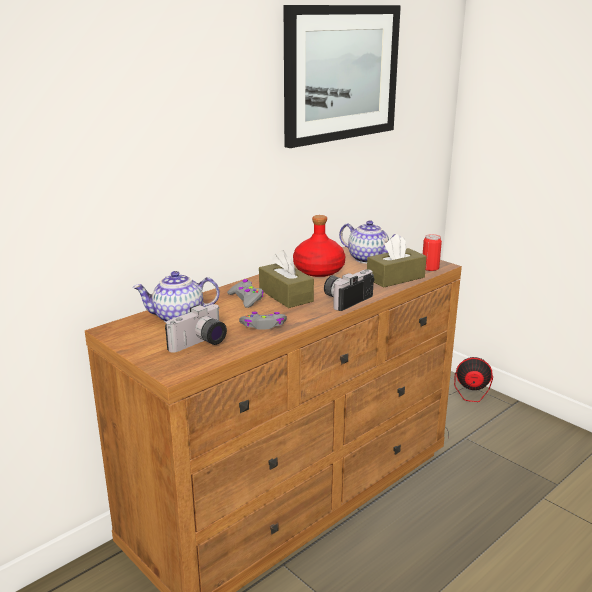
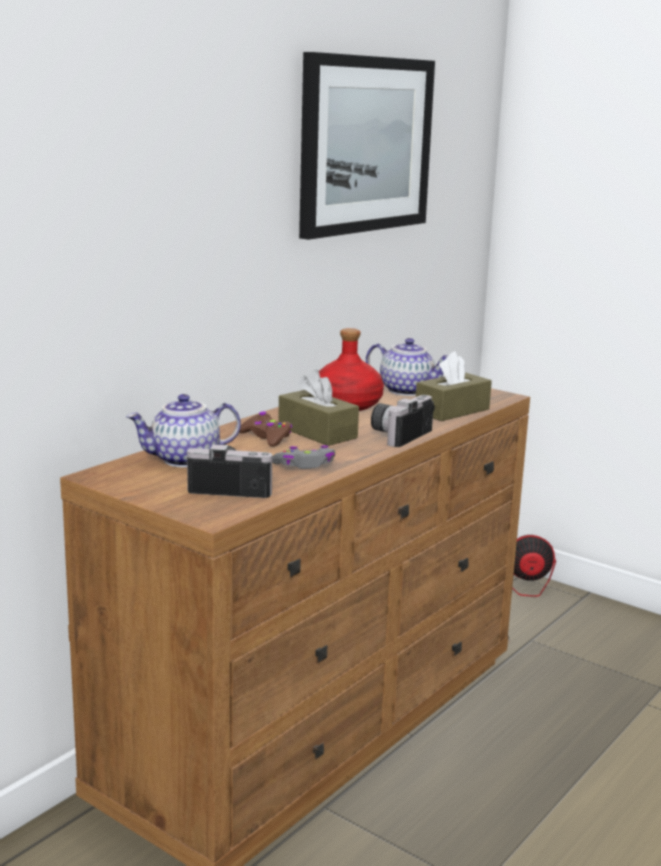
camera: 10 degrees left, 5 degrees down
(200, 344) = (231, 487): camera -> camera turned 120 degrees counterclockwise
(246, 299) = (266, 437): grey game controller -> brown game controller
(430, 268) = (491, 399): can -> none

